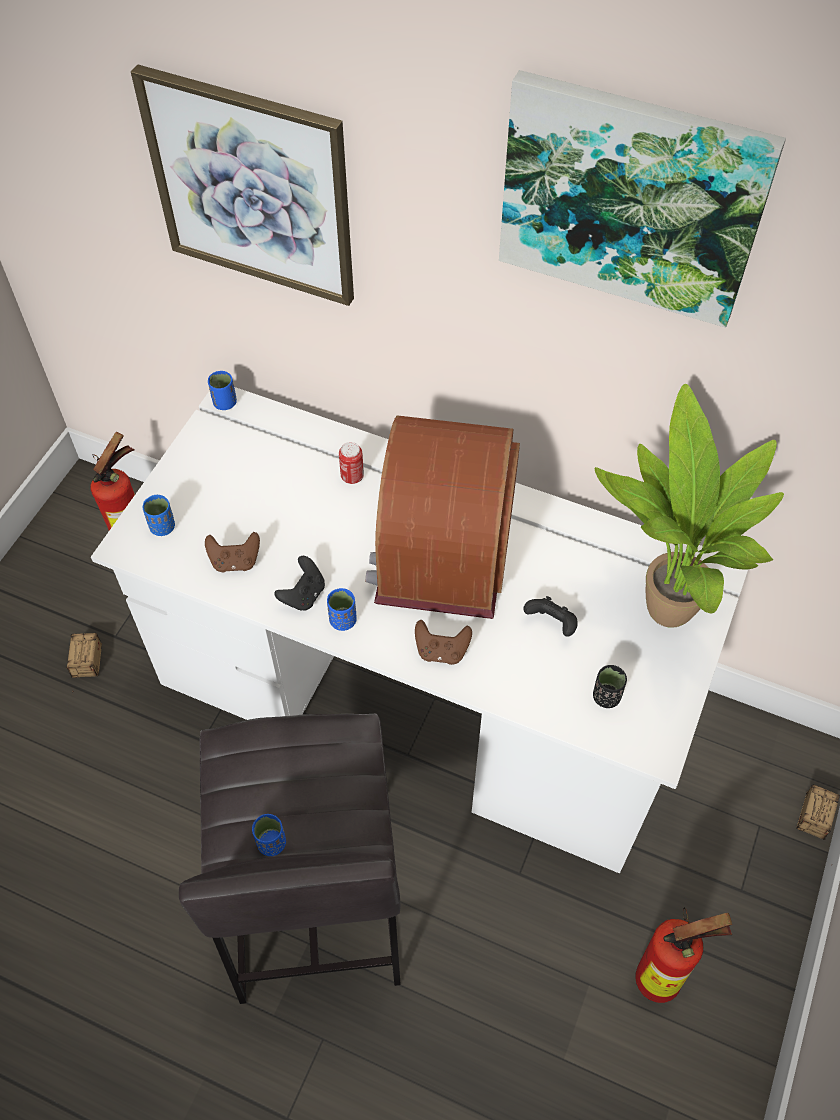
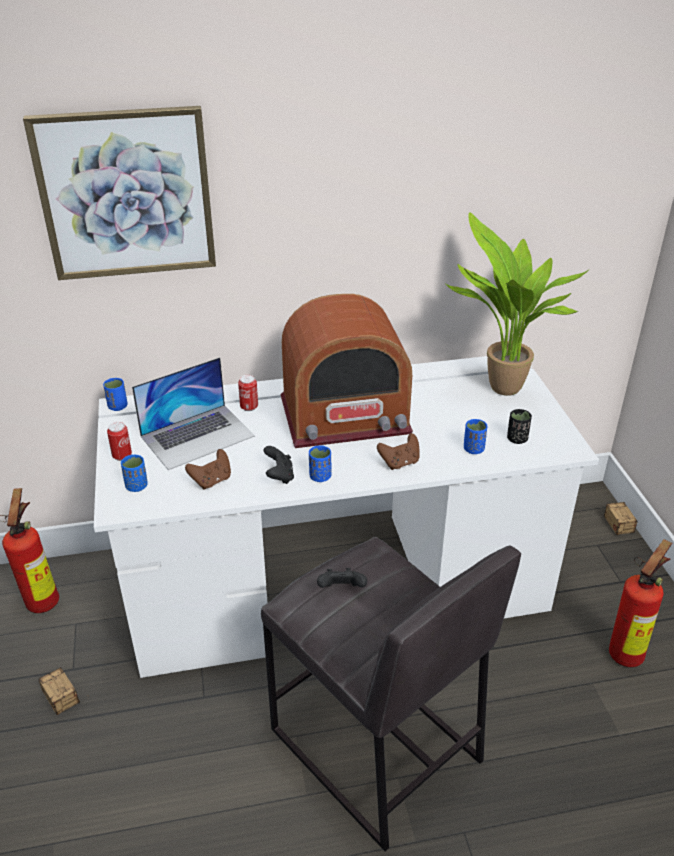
camera: 35 degrees left, 20 degrees down
(179, 477) = (122, 456): none -> can
(269, 490) = (198, 436): none -> laptop
(271, 843) = (383, 635): blue cup -> blue cup (473, 449)
(442, 548) = (345, 416): radio -> radio turned 75 degrees counterclockwise
(551, 624) = (449, 421): black game controller -> black game controller (341, 590)
(631, 198) = (408, 92): picture -> none

